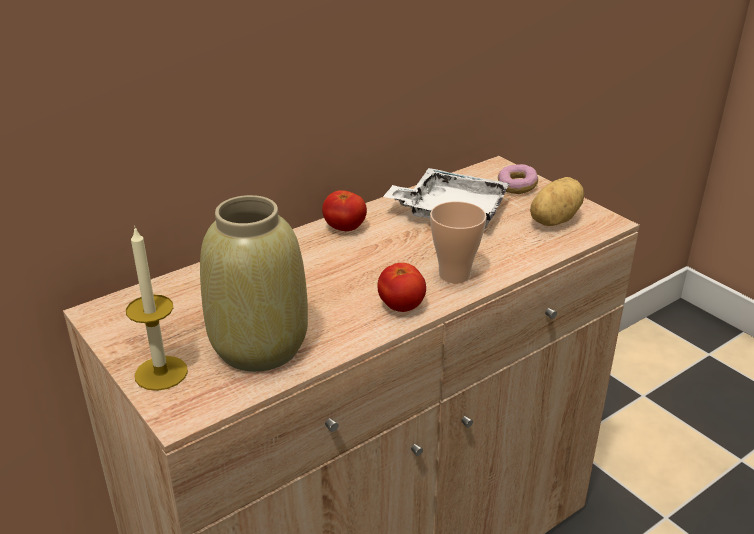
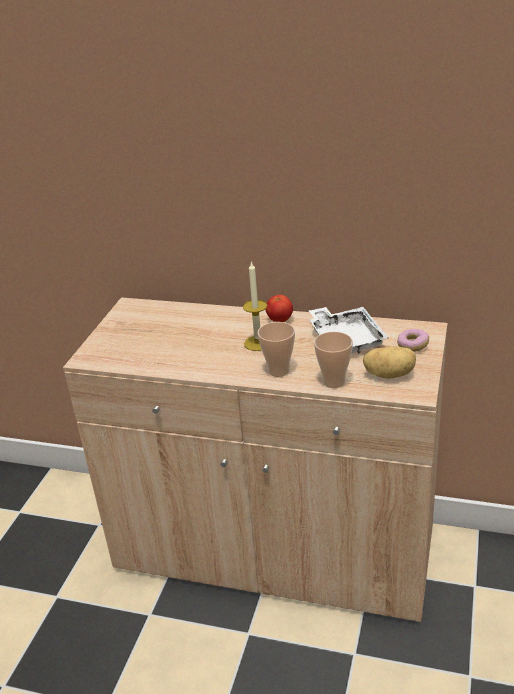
camera: 55 degrees right, 0 degrees up
(161, 373) = (105, 341): candle -> candle (258, 343)
(258, 347) = (148, 351): beige vase -> none
(401, 306) = (228, 370): tomato -> none
(525, 253) = (334, 382): none -> cup

